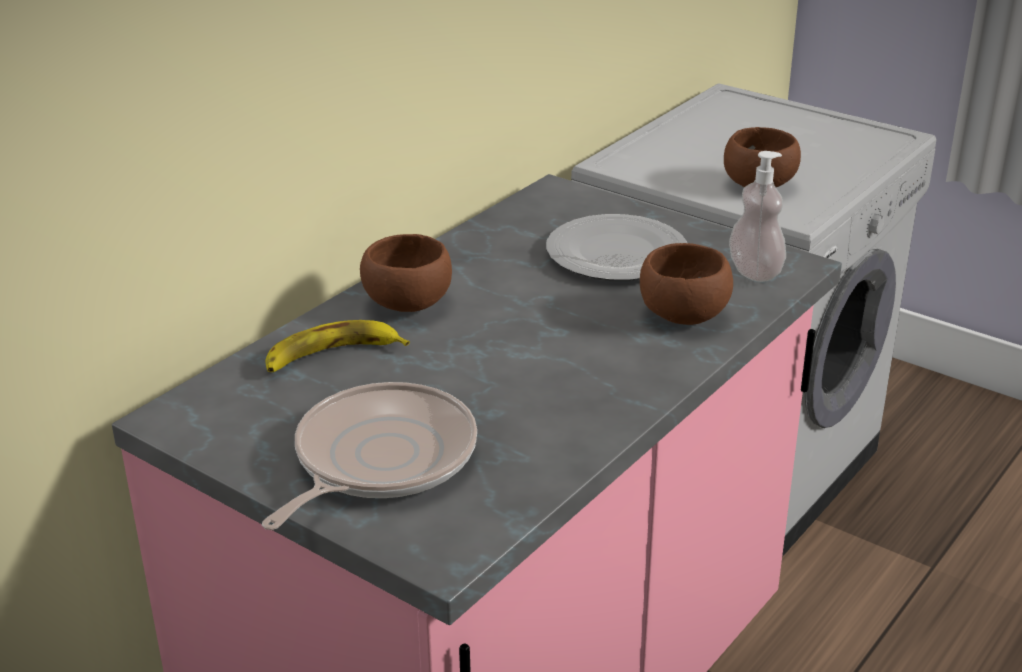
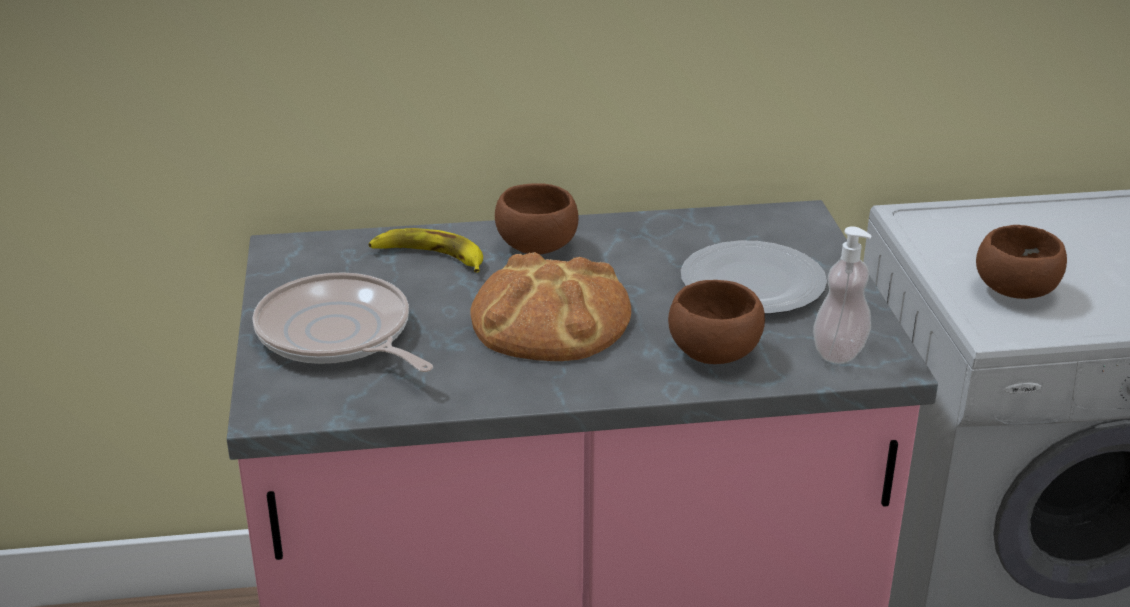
camera: 45 degrees right, 0 degrees up
(379, 460) = (338, 335): frying pan -> frying pan turned 120 degrees counterclockwise
(525, 351) = (550, 318): none -> bread

